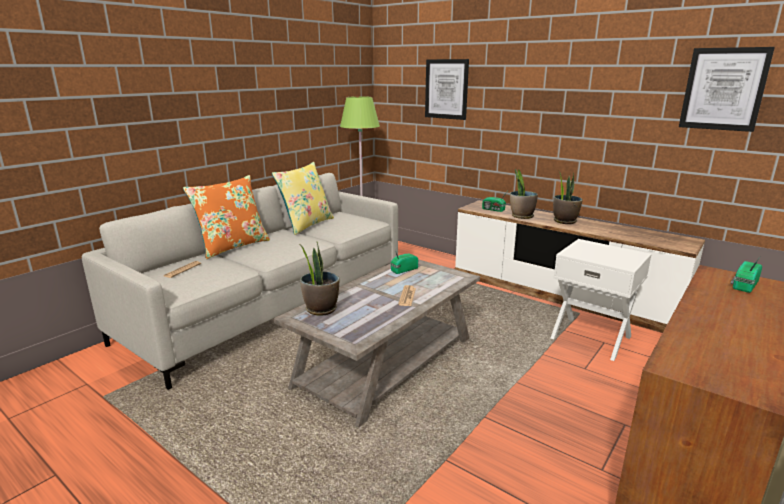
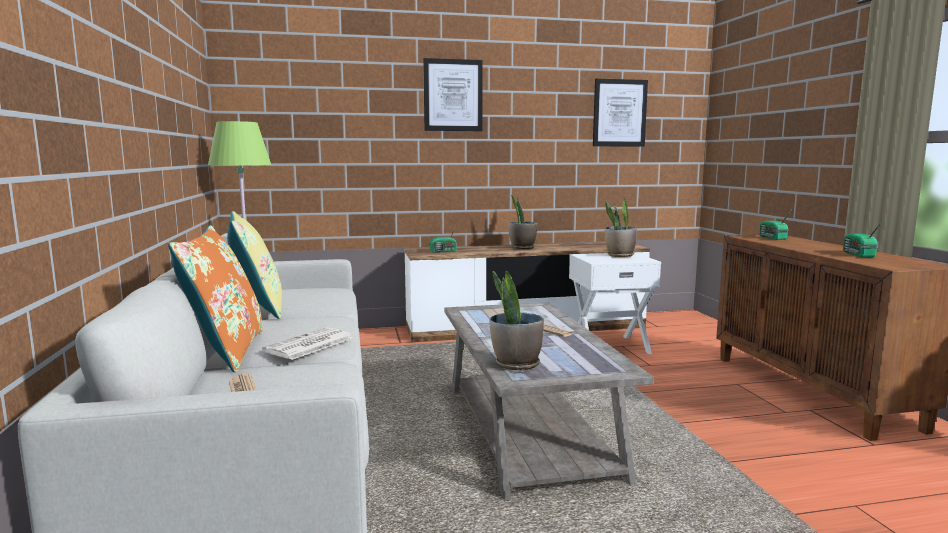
camera: 50 degrees left, 10 degrees down
(260, 256) = (308, 345): none -> newspaper
(403, 270) = (480, 316): radio -> radio (858, 254)
(446, 89) = (341, 117): picture -> picture (453, 95)
(521, 216) = (482, 251): potted plant -> potted plant (619, 255)

